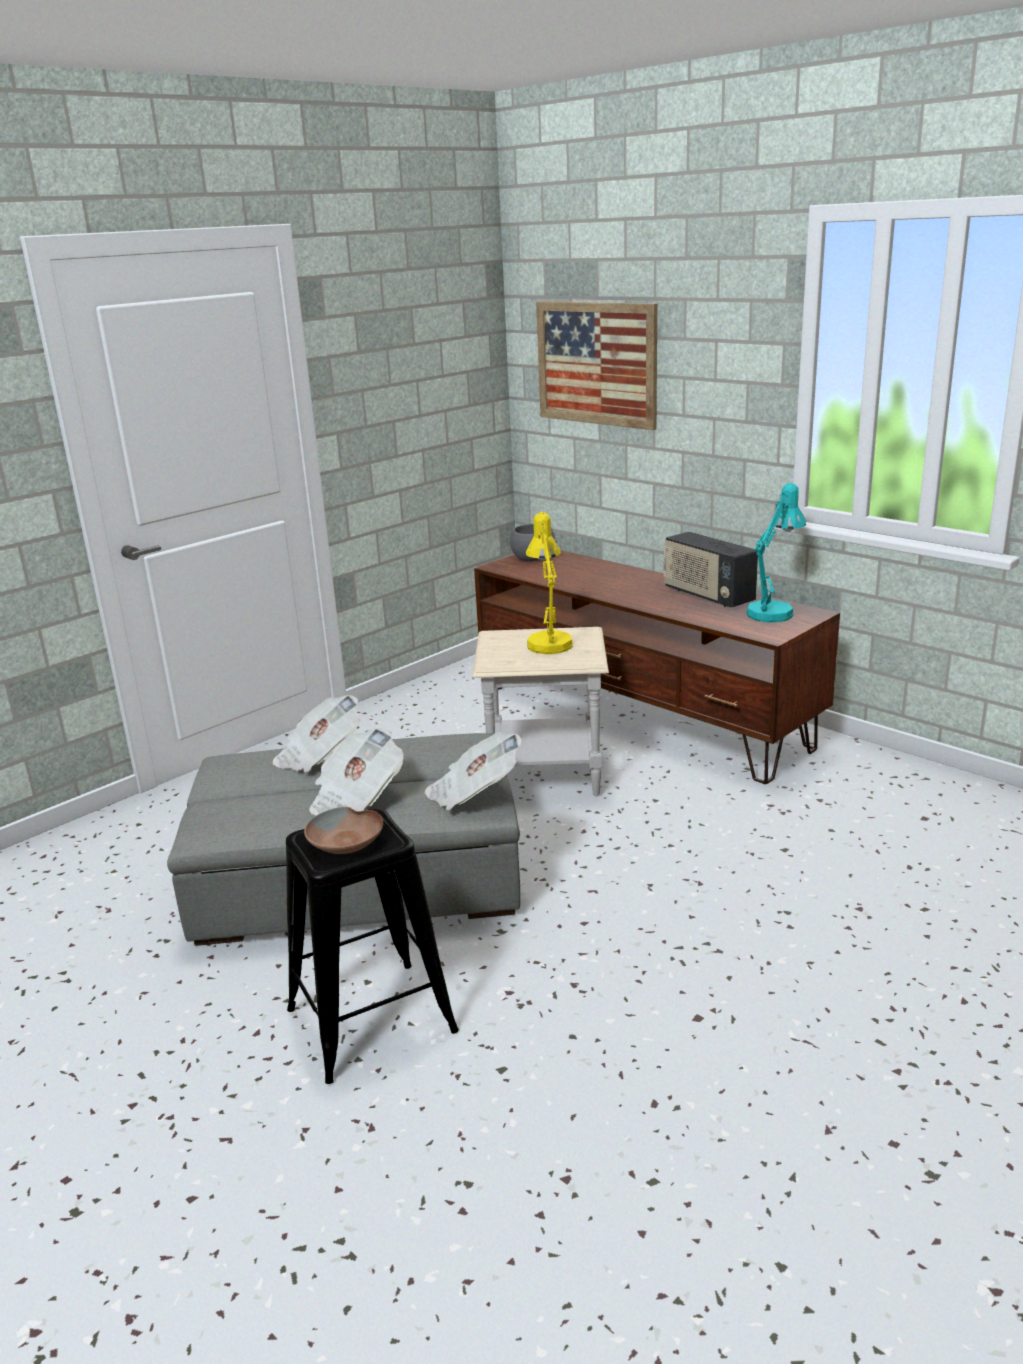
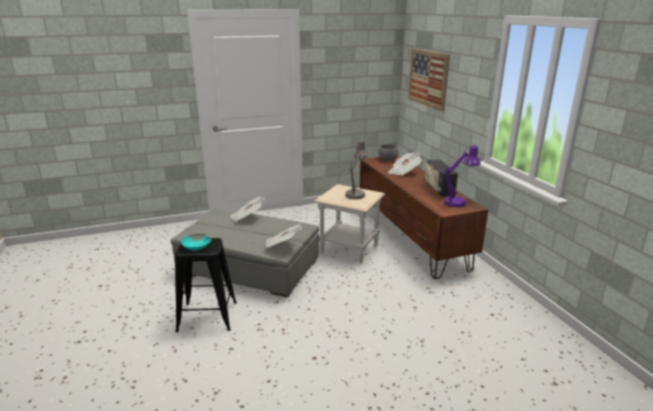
camera: 25 degrees right, 0 degrees up
(347, 842) = (197, 246): brown bowl -> turquoise bowl
(356, 797) = (243, 235): newspaper -> newspaper (404, 172)
(548, 642) = (356, 194): yellow table lamp -> grey table lamp
(773, 611) = (458, 202): turquoise table lamp -> purple table lamp

